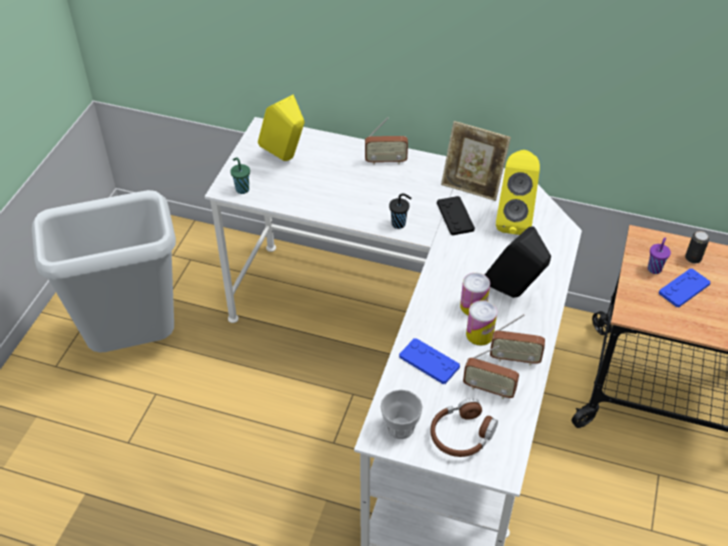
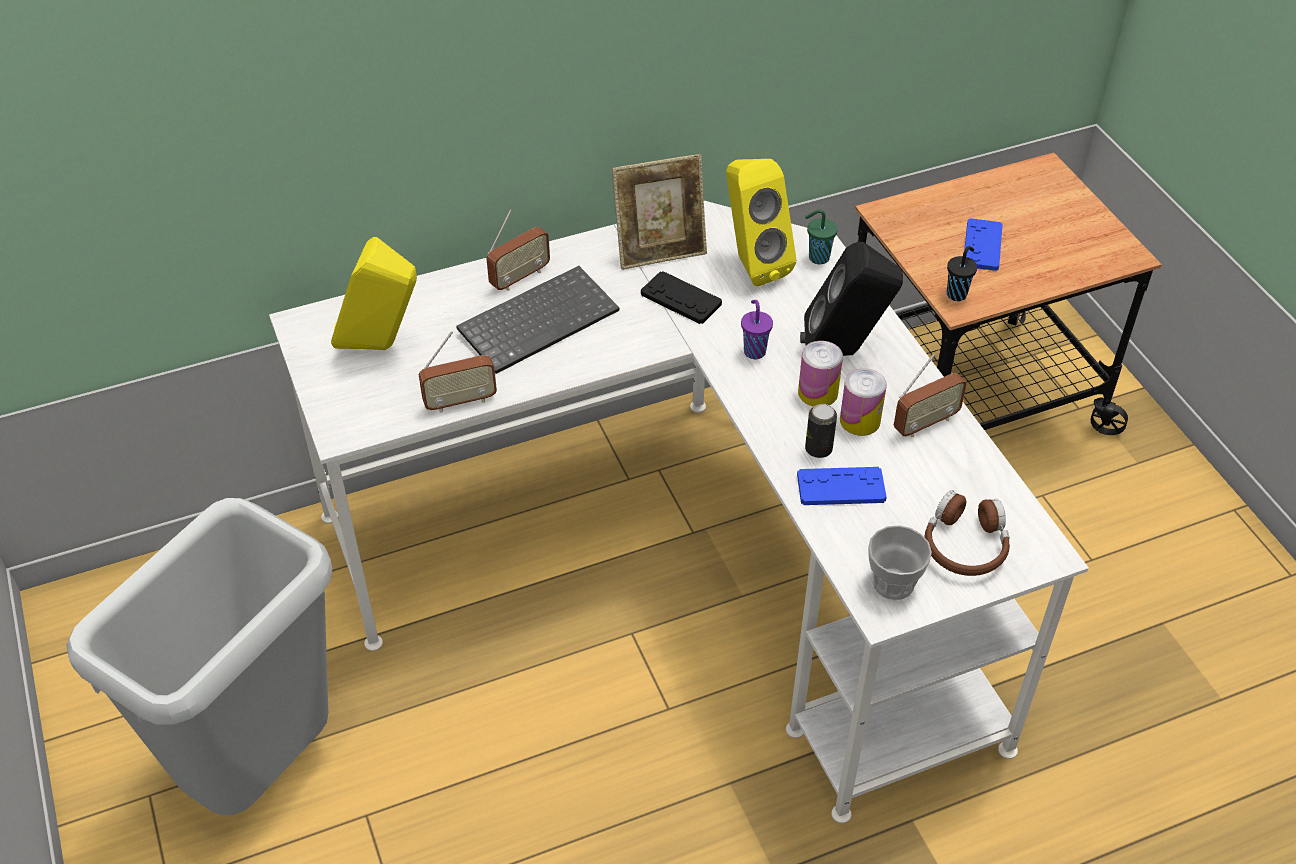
camera: 40 degrees left, 0 degrees up
(242, 189) = (365, 420): green cup -> green cup (817, 258)
(372, 187) = (539, 320): none -> keyboard
(399, 224) = (625, 346): black cup -> black cup (957, 294)
(489, 389) = (936, 475): radio -> radio (460, 401)
(654, 268) = (931, 240): purple cup -> purple cup (754, 351)
(693, 258) = (956, 207): can -> can (818, 449)

